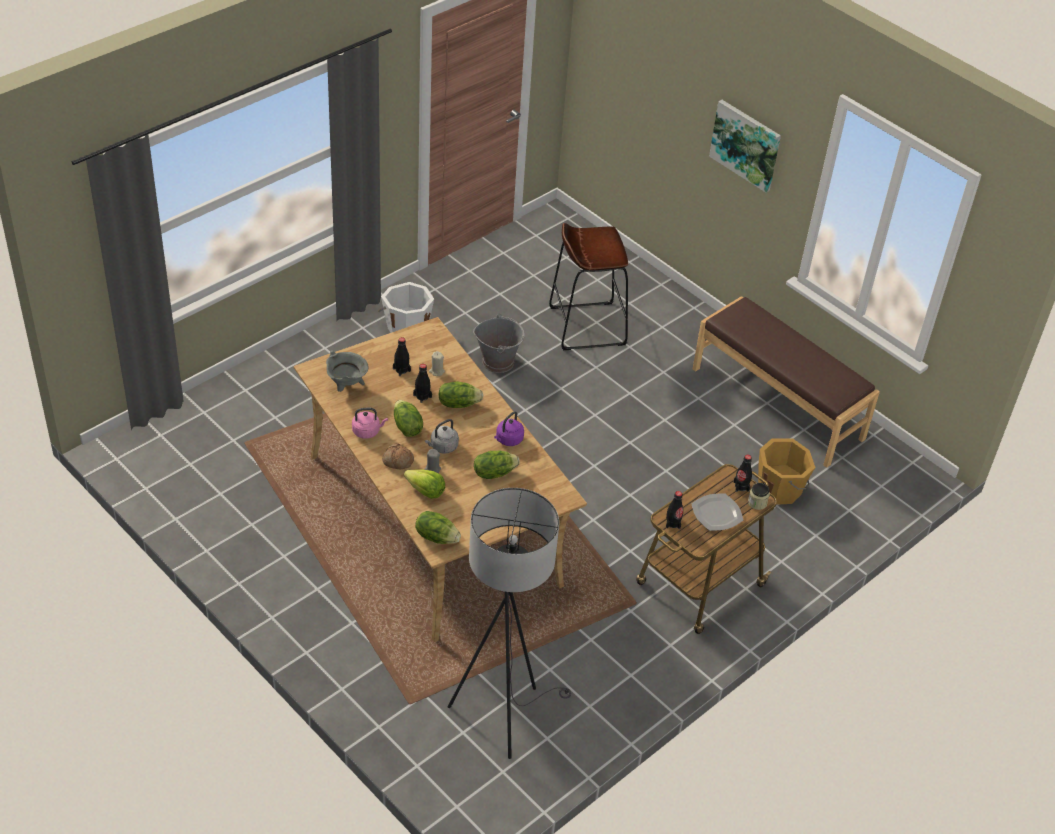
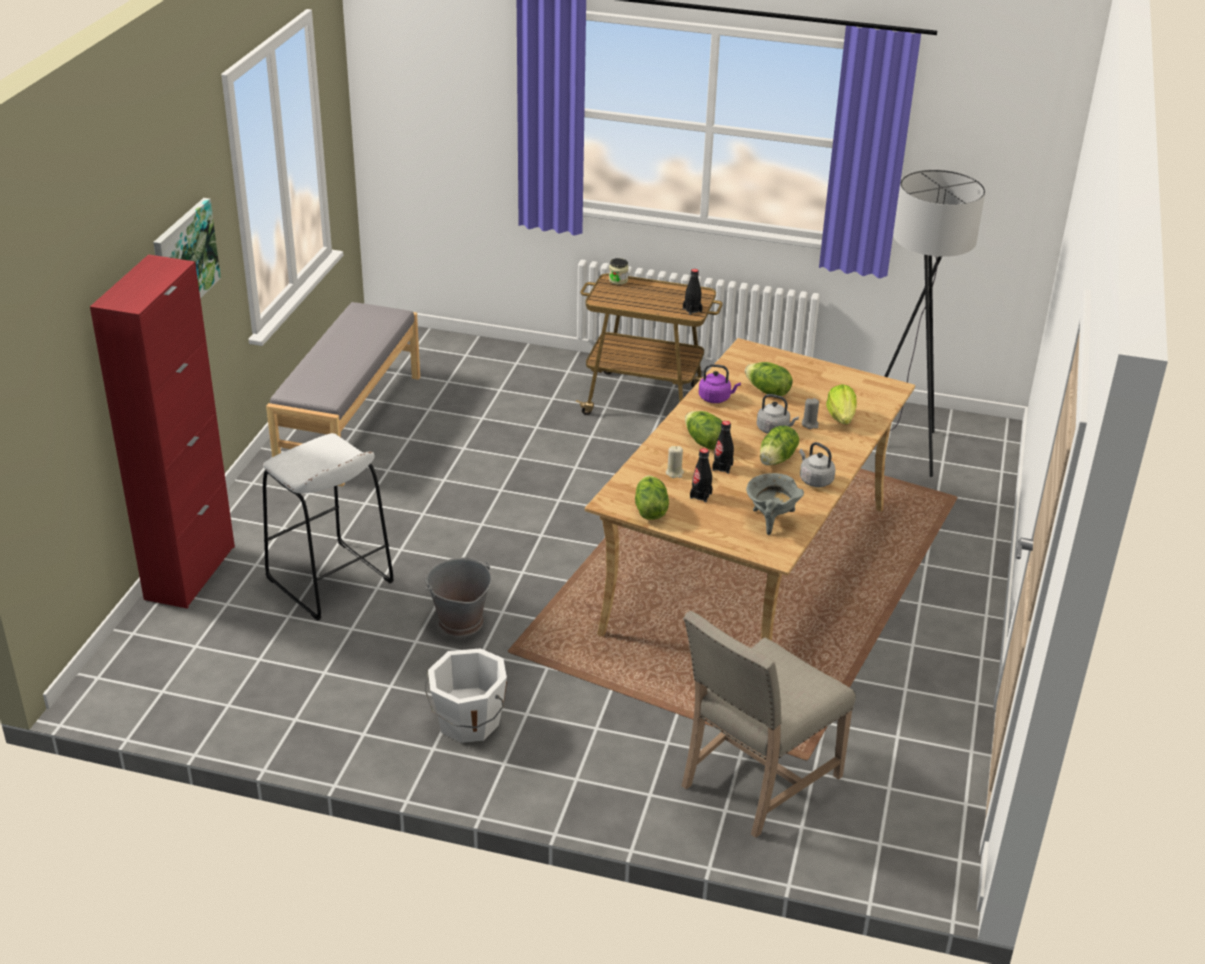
camera: 120 degrees left, 10 degrees down
(252, 413) = (755, 781): none -> beige chair
(367, 431) = (814, 480): pink kettle -> grey kettle
(397, 461) = (827, 447): bread -> none
(437, 537) = (882, 393): lettuce -> lettuce (649, 510)
(586, 326) = (329, 580): brown stool -> white stool
(641, 276) = (190, 572): none -> red cabinet
(717, 513) = (654, 293): plate -> none
(741, 486) = (608, 291): black bottle -> none
(778, 403) = (349, 423): brown bench -> grey bench
(780, 489) = (476, 392): orange bucket -> none

